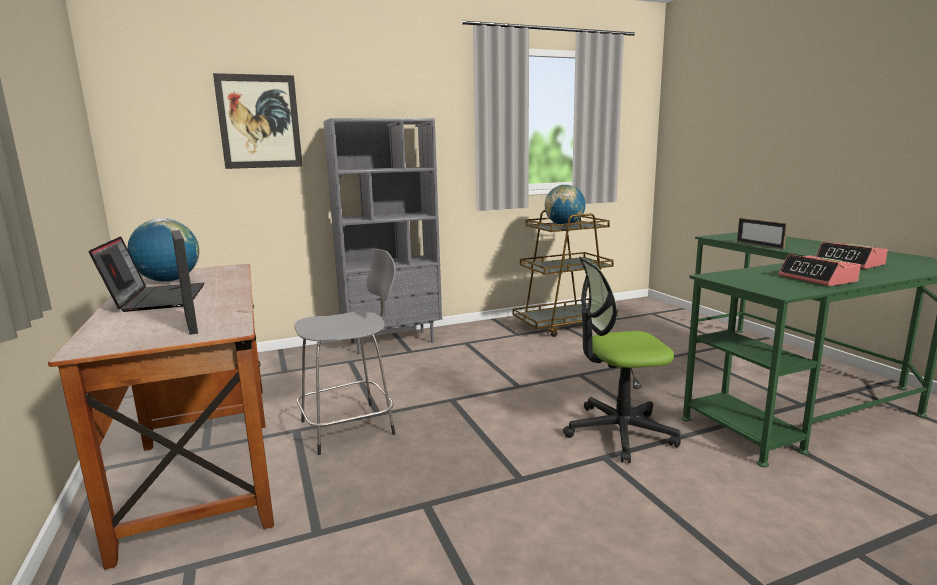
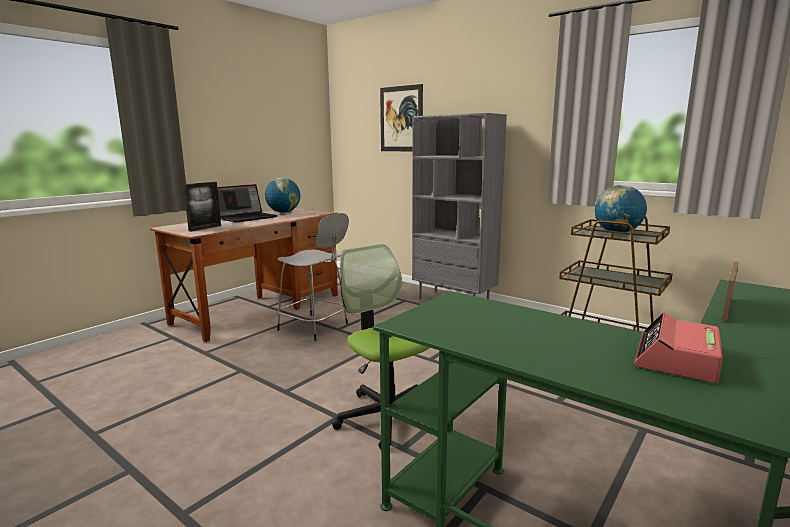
camera: 60 degrees right, 0 degrees up
(817, 279) = (508, 339): alarm clock -> none

